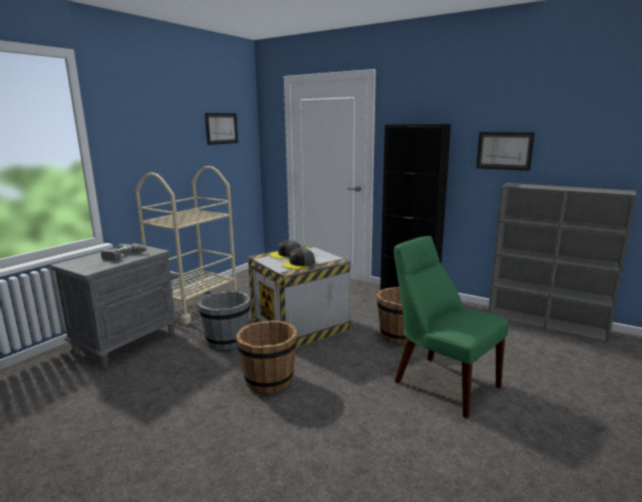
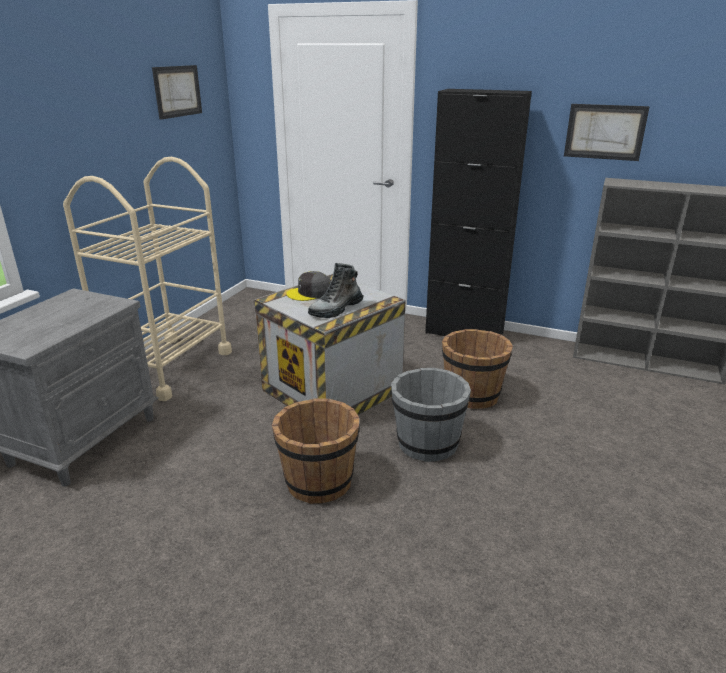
camera: 10 degrees left, 10 degrees up
(125, 256) = (72, 315): power drill -> none
(227, 341) = (237, 423): grey bucket -> grey bucket (427, 443)
(299, 264) = (336, 309): grey cap -> boot
(442, 382) = (547, 462): green chair -> none

